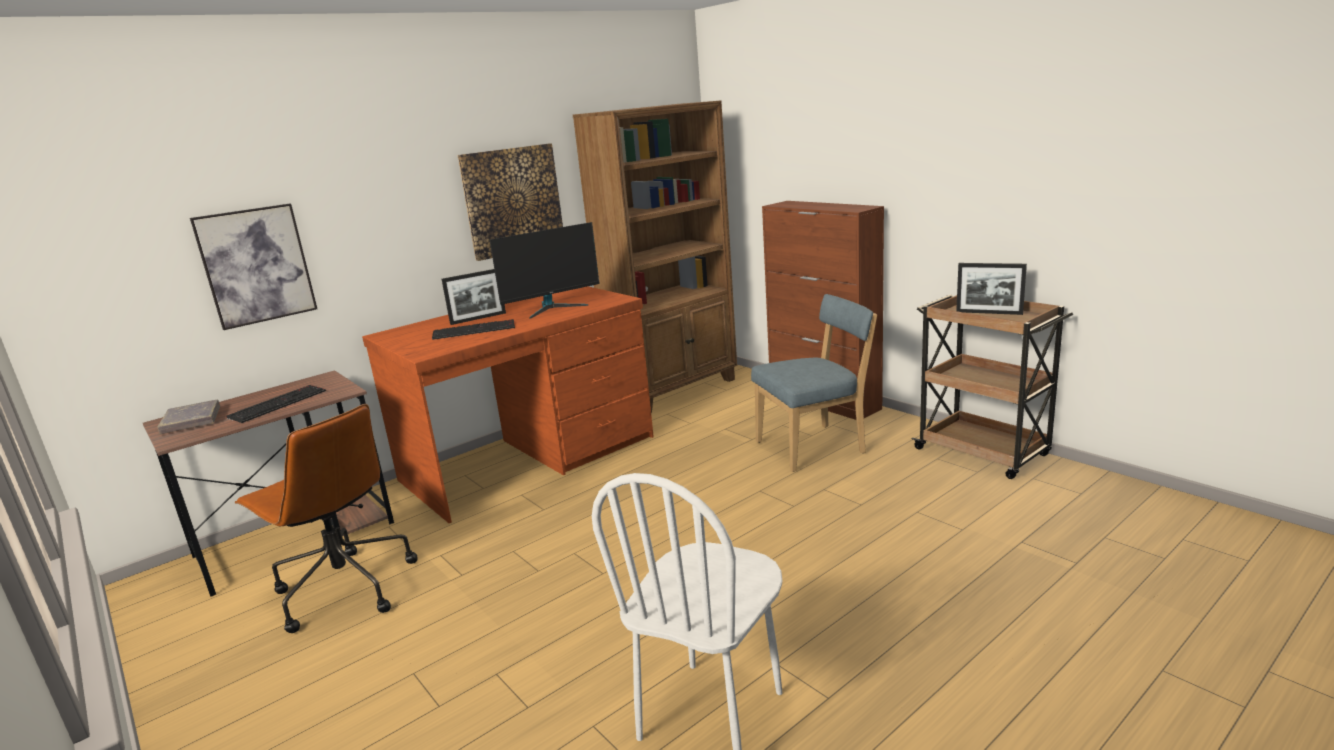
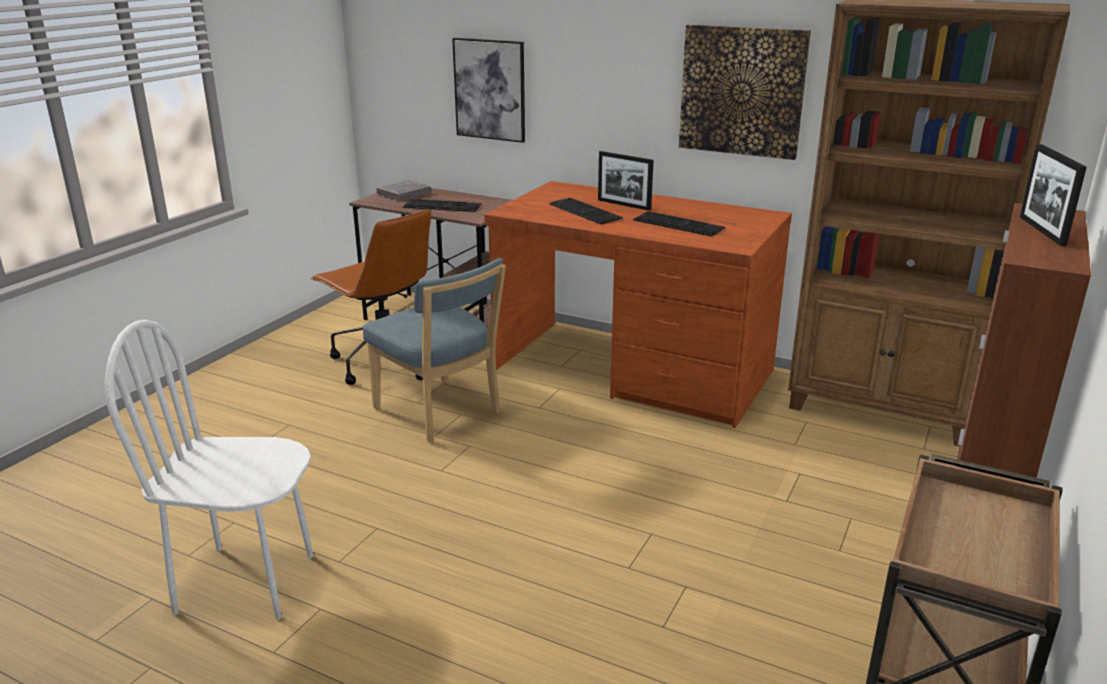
camera: 65 degrees right, 5 degrees up
(344, 588) = (385, 361): brown office chair -> brown office chair turned 60 degrees counterclockwise
(552, 308) = (680, 224): monitor -> keyboard
(815, 446) = (805, 559): blue chair -> blue chair (440, 413)
(989, 313) = (991, 535): picture frame -> picture frame (1042, 231)

